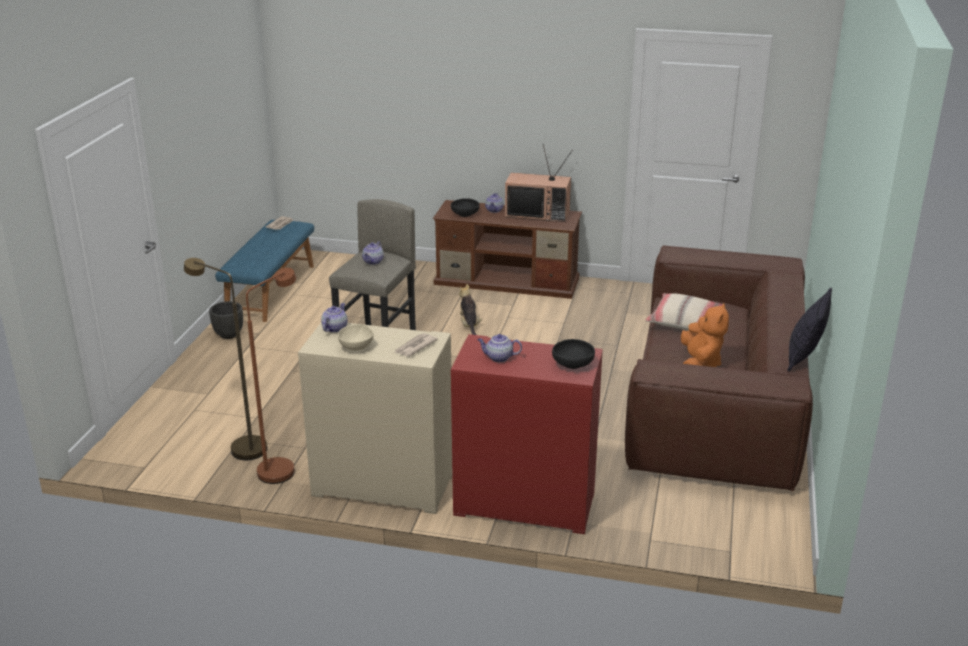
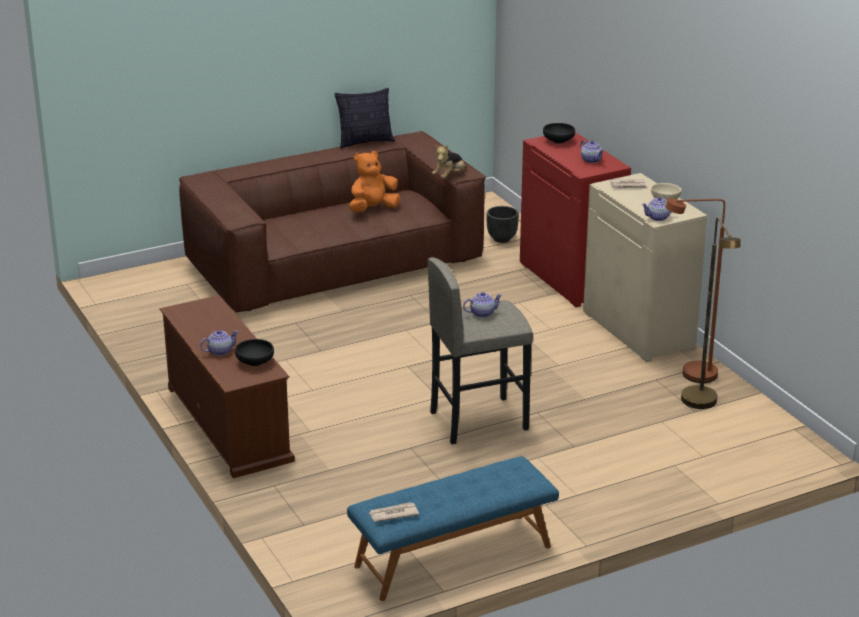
camera: 130 degrees left, 0 degrees up
(229, 335) = (576, 520): black planter -> black planter (502, 239)
(469, 325) = (358, 401): plush toy -> plush toy (449, 176)
(538, 213) = (197, 326): television -> none
(684, 322) = (308, 232): beige pillow -> none

